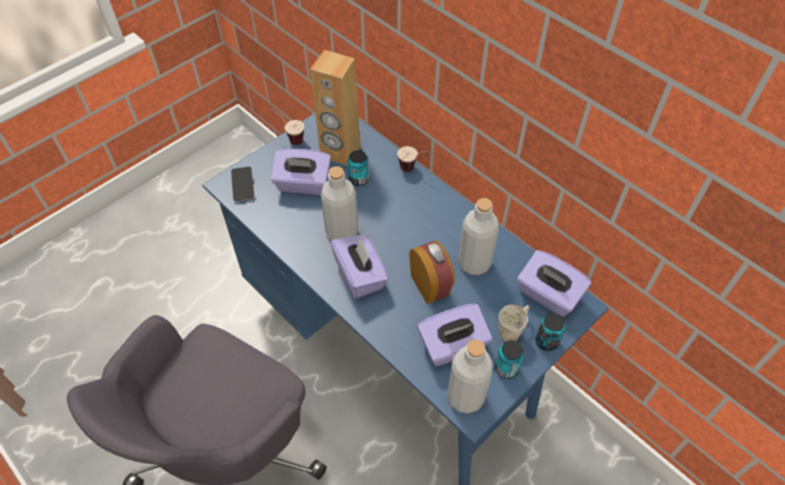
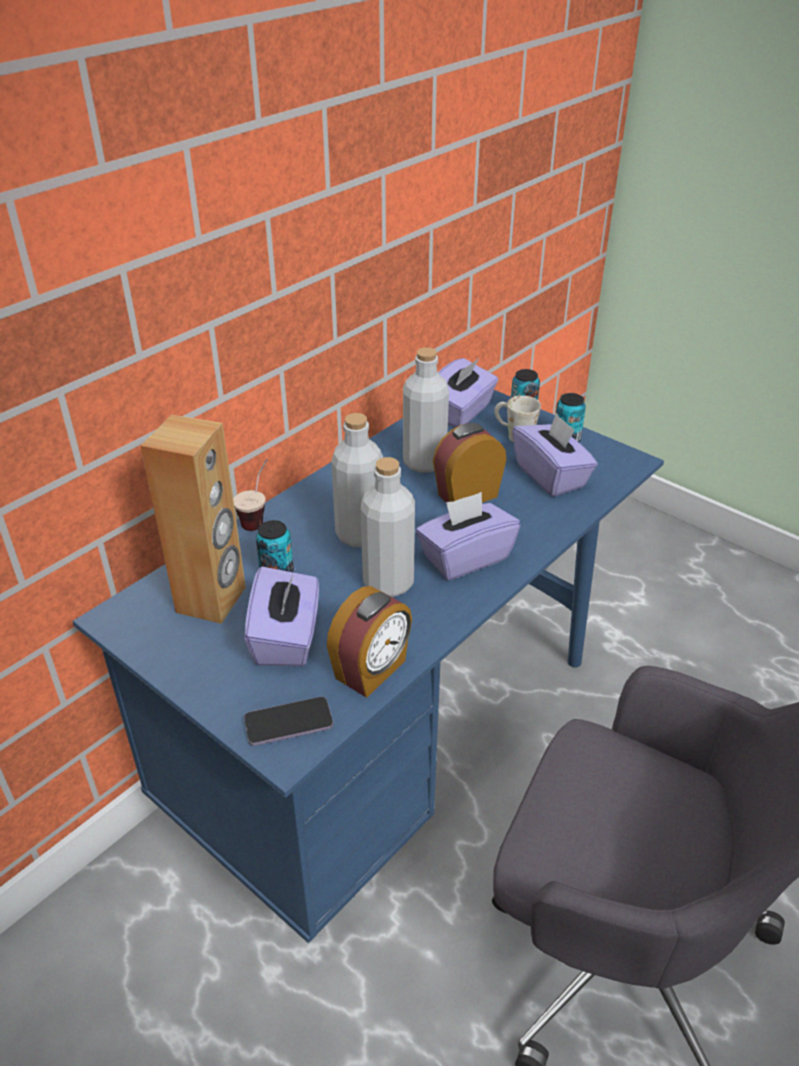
camera: 95 degrees left, 15 degrees down
(270, 220) = (372, 670): none -> alarm clock
(289, 138) = (167, 671): cup -> none
(465, 397) = (613, 466): grey bottle -> grey bottle (359, 534)

